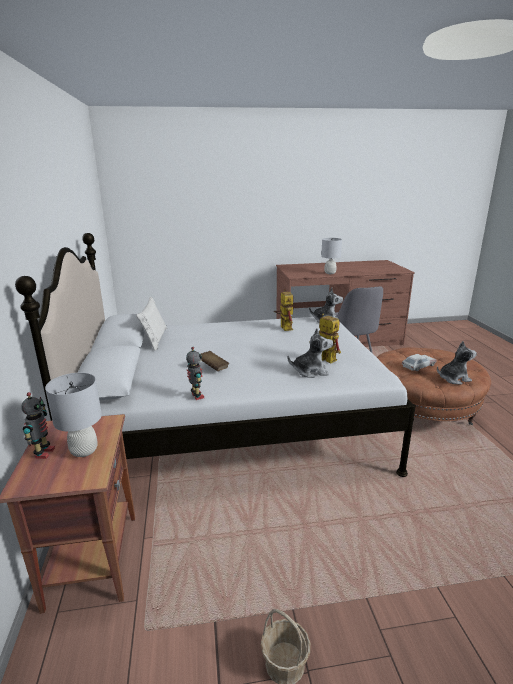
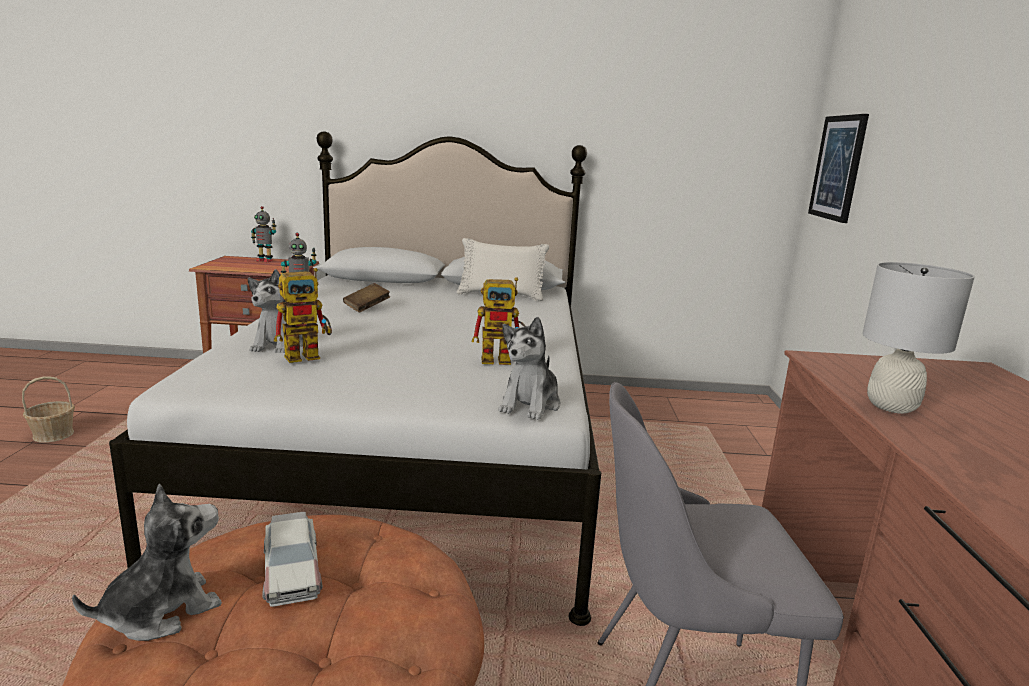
camera: 100 degrees right, 5 degrees down
(85, 451) = (248, 266): grey table lamp -> none
(144, 218) = (838, 168): none -> picture
(453, 379) = (162, 611): plush toy -> plush toy turned 135 degrees counterclockwise

